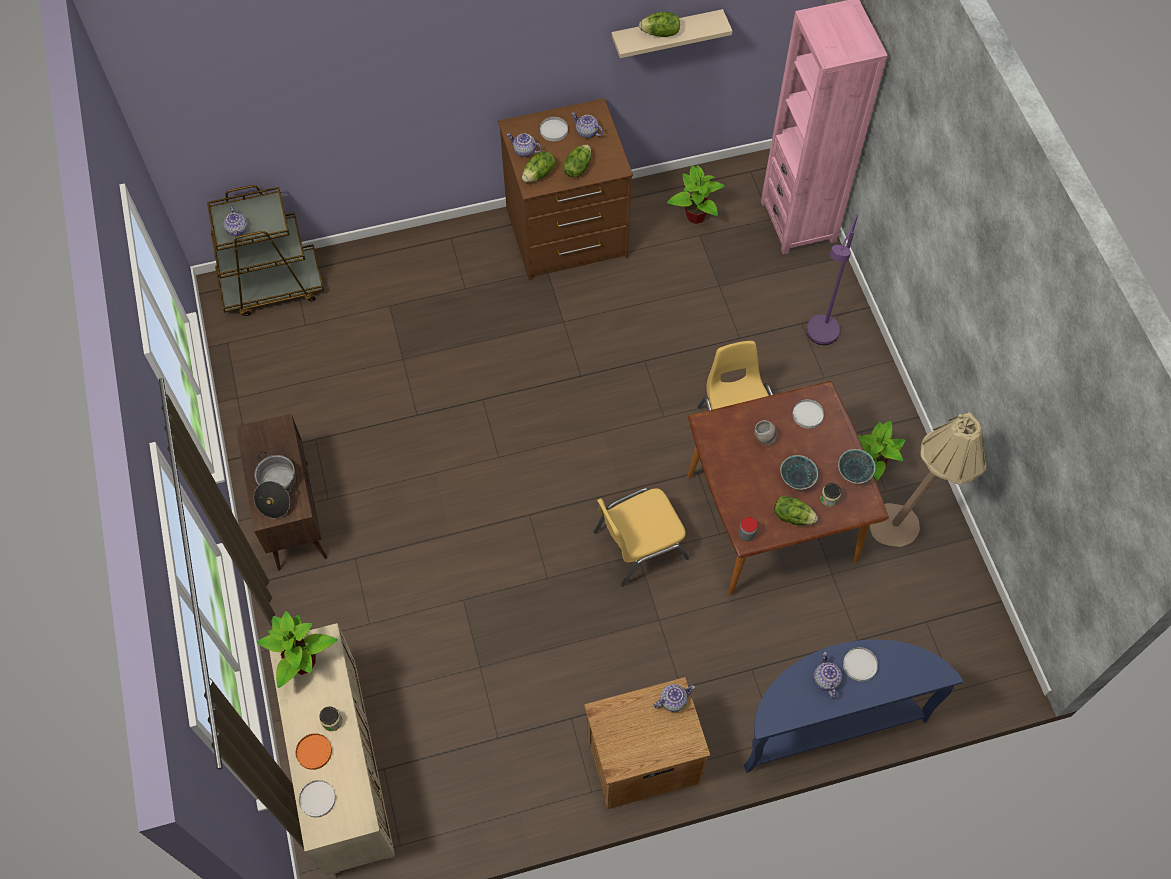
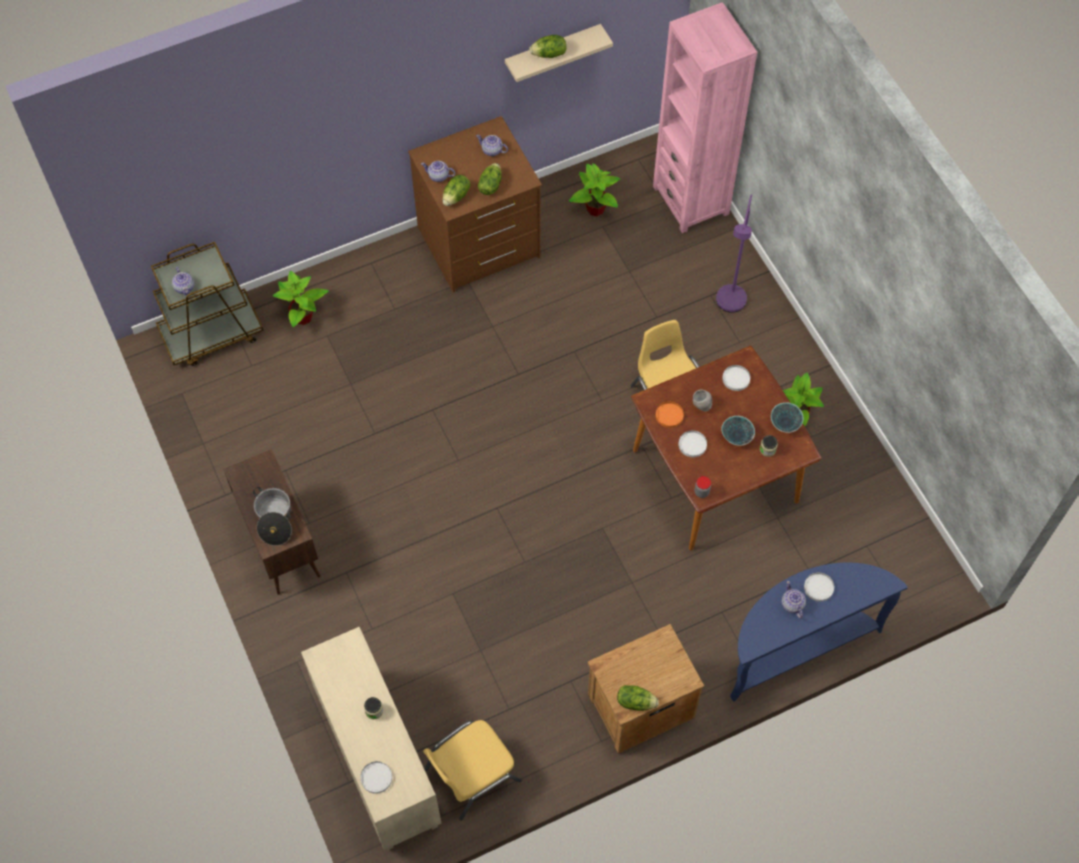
camera: 10 degrees left, 0 degrees up
(303, 663) = (337, 666): potted plant -> potted plant (303, 317)
(314, 752) = (364, 739): orange plate -> orange plate (669, 415)
(553, 130) = (461, 153): white plate -> white plate (692, 444)
(638, 544) = (601, 519): yellow chair -> yellow chair (470, 774)
(672, 701) = (663, 645): teapot -> none
(792, 516) = (739, 470): lettuce -> lettuce (635, 701)
(903, 533) = (834, 471): beige floor lamp -> none

